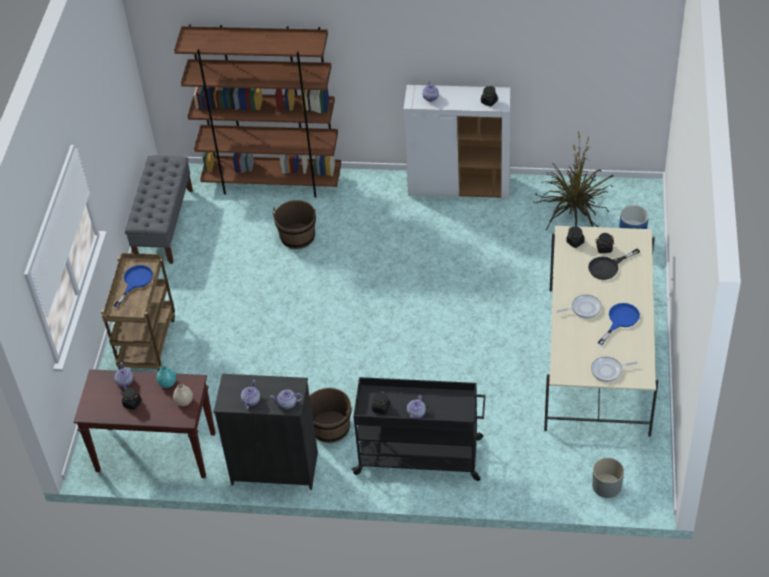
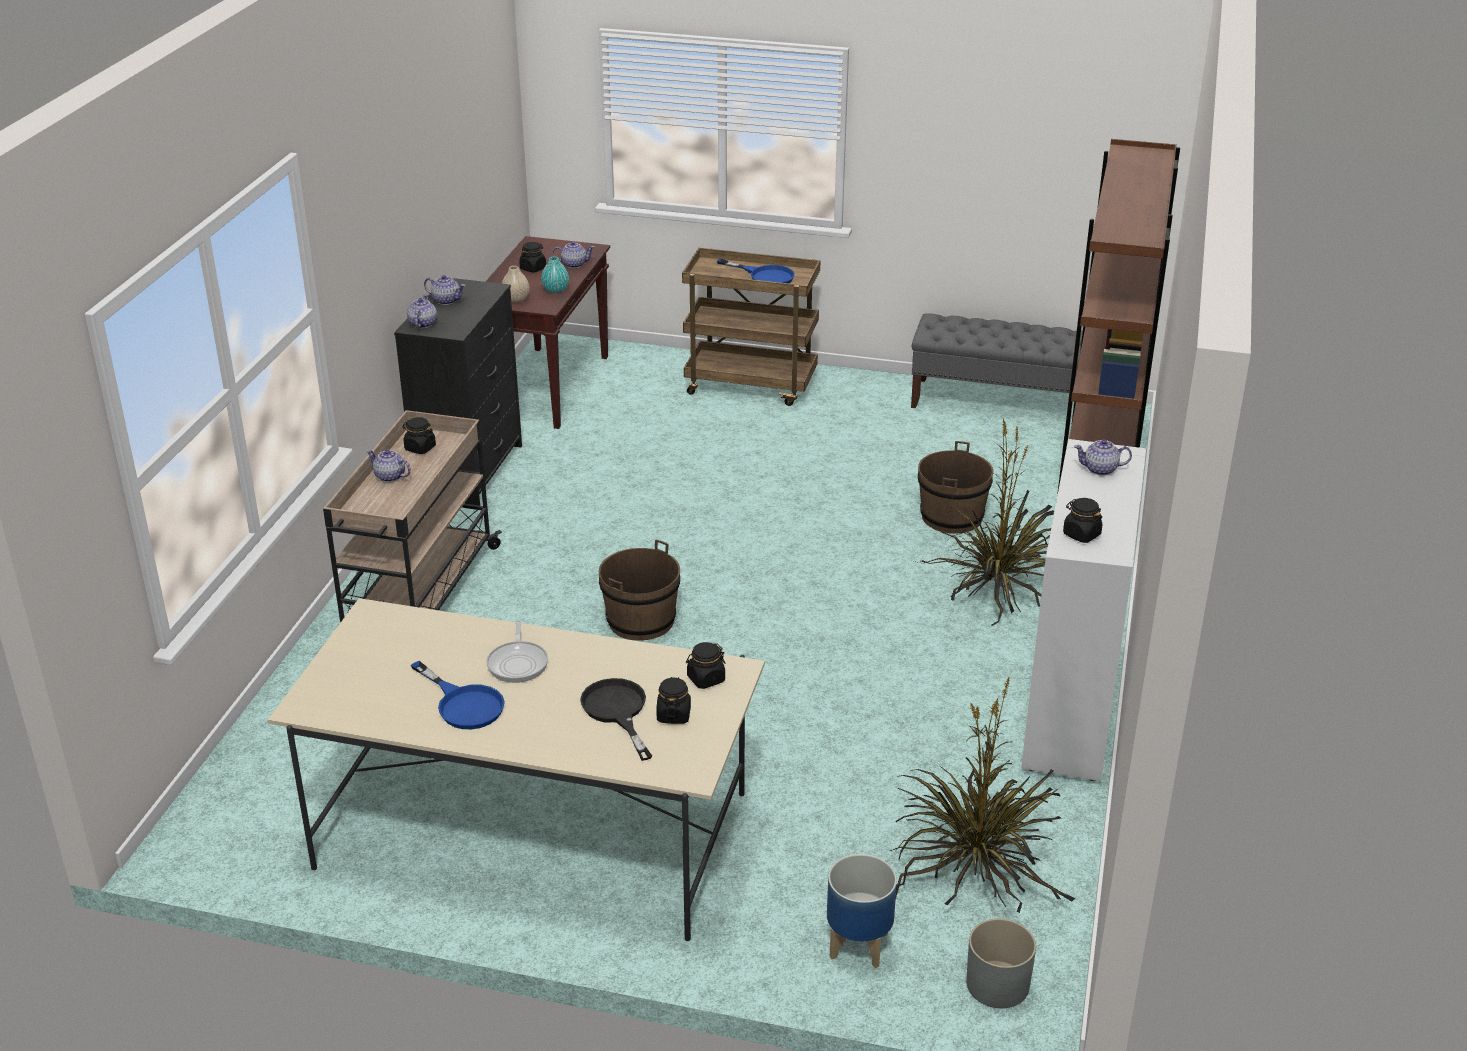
camera: 95 degrees right, 15 degrees down
(330, 427) = (520, 520): brown bucket -> brown bucket (640, 621)
(368, 214) = (999, 593): none -> potted plant
(420, 456) = (419, 597): black cart -> beige cart
(606, 486) = (236, 790): grey planter -> grey planter (997, 984)
(608, 370) = (347, 668): frying pan -> none

